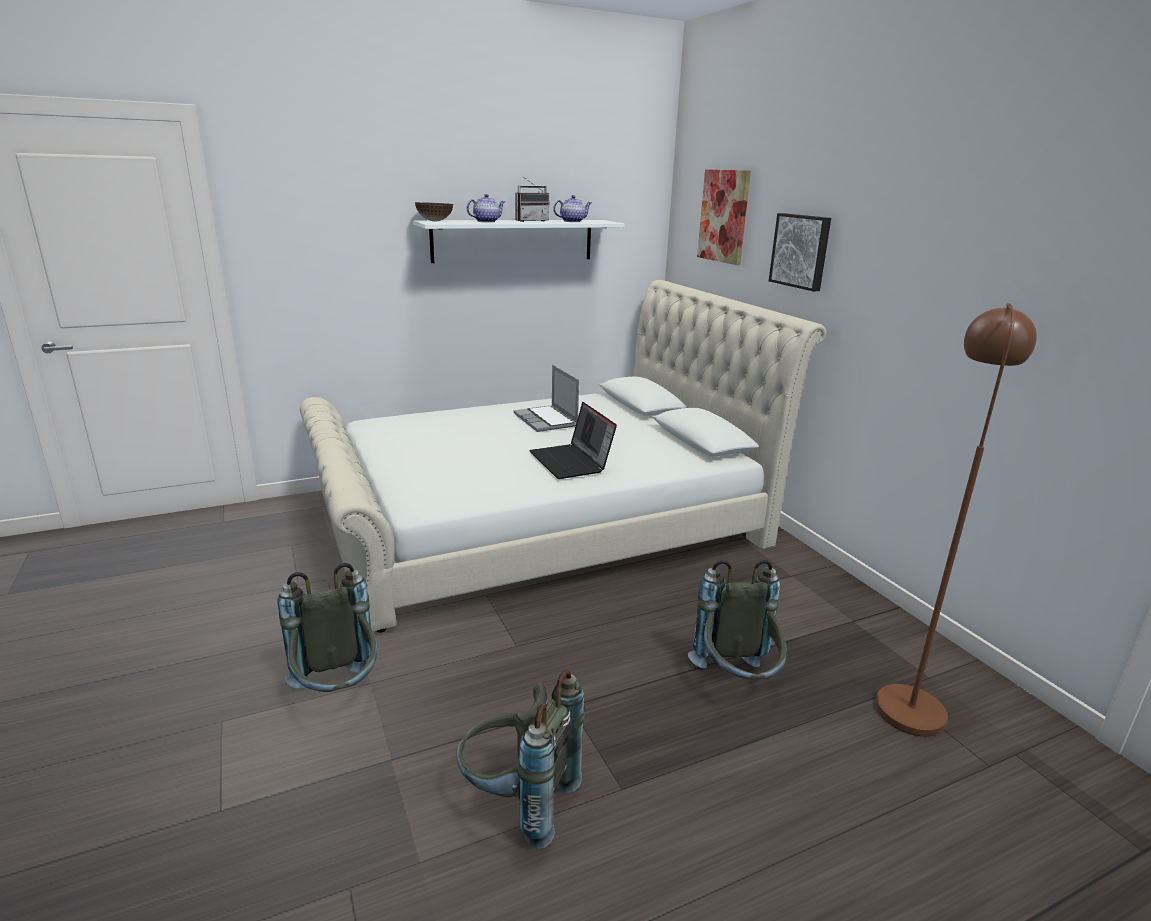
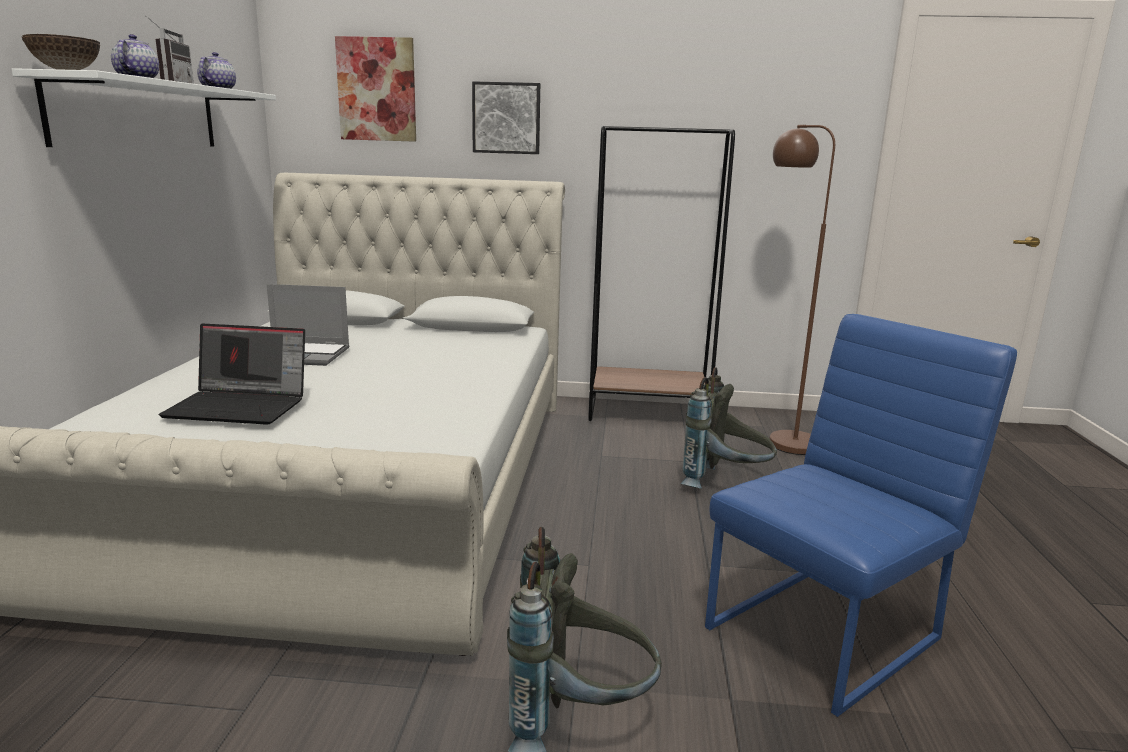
camera: 60 degrees left, 5 degrees down
(518, 802) = (828, 631): grey backpack -> blue chair
(572, 462) = (439, 371): laptop -> laptop (241, 406)
(836, 596) = (648, 414): none -> clothes rack

